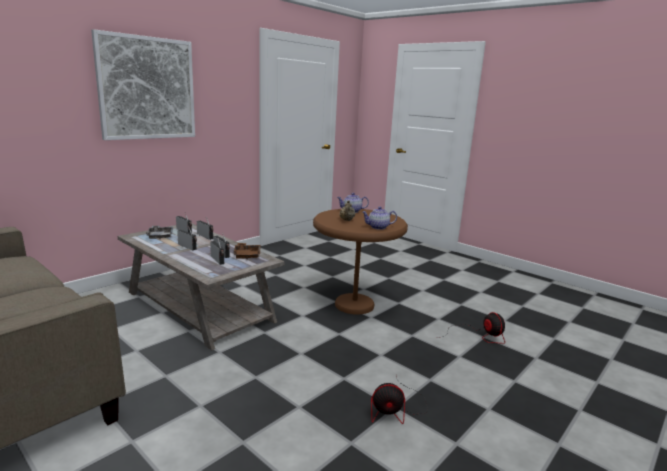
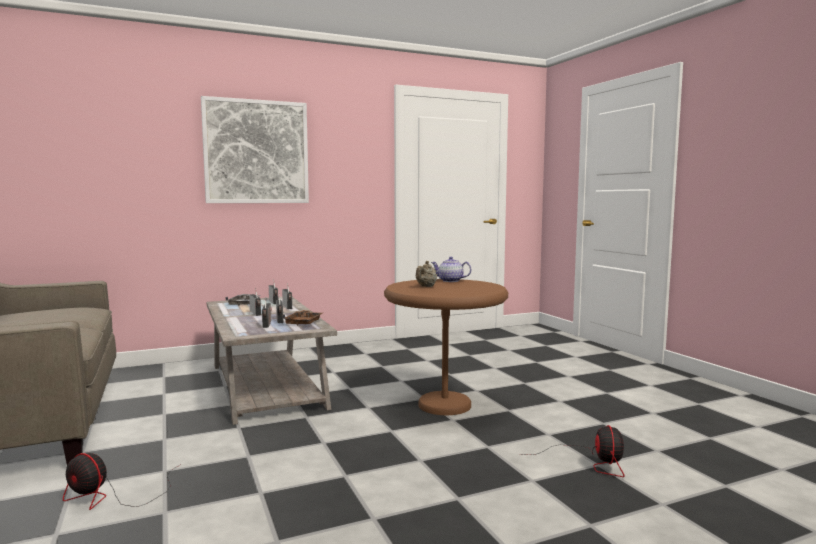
camera: 25 degrees right, 10 degrees down
(378, 227) = (453, 293): teapot -> none
(396, 410) = (372, 521): fan -> fan (112, 496)

